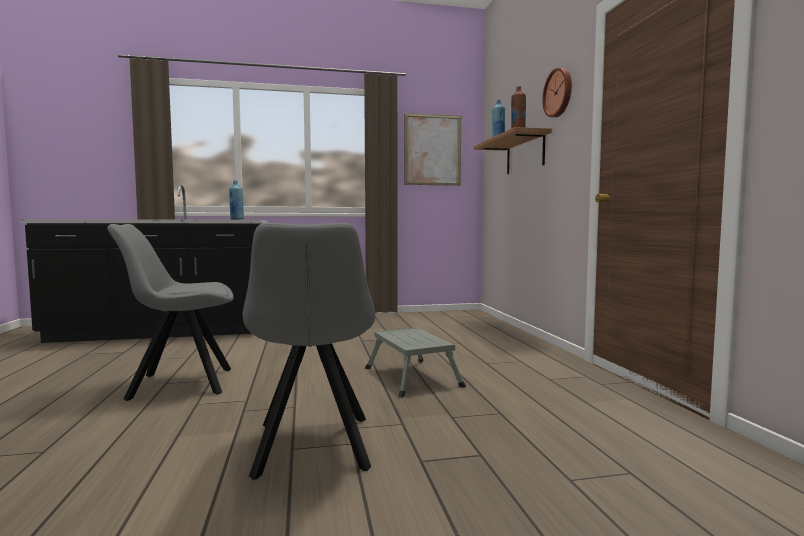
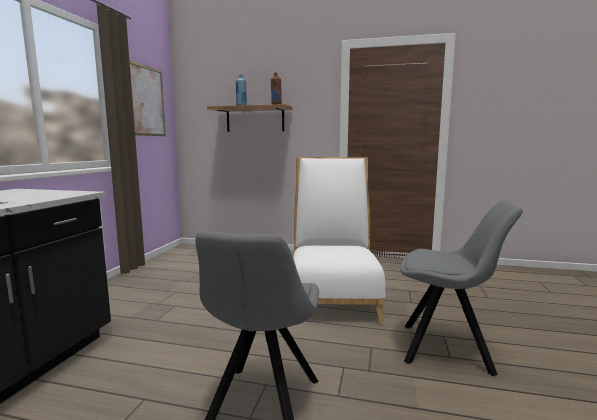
camera: 65 degrees left, 5 degrees up
(237, 219) = (41, 194): blue bottle -> none
(412, 377) = (333, 297): grey step ladder -> white chair
(559, 93) = (300, 84): wall clock -> none

